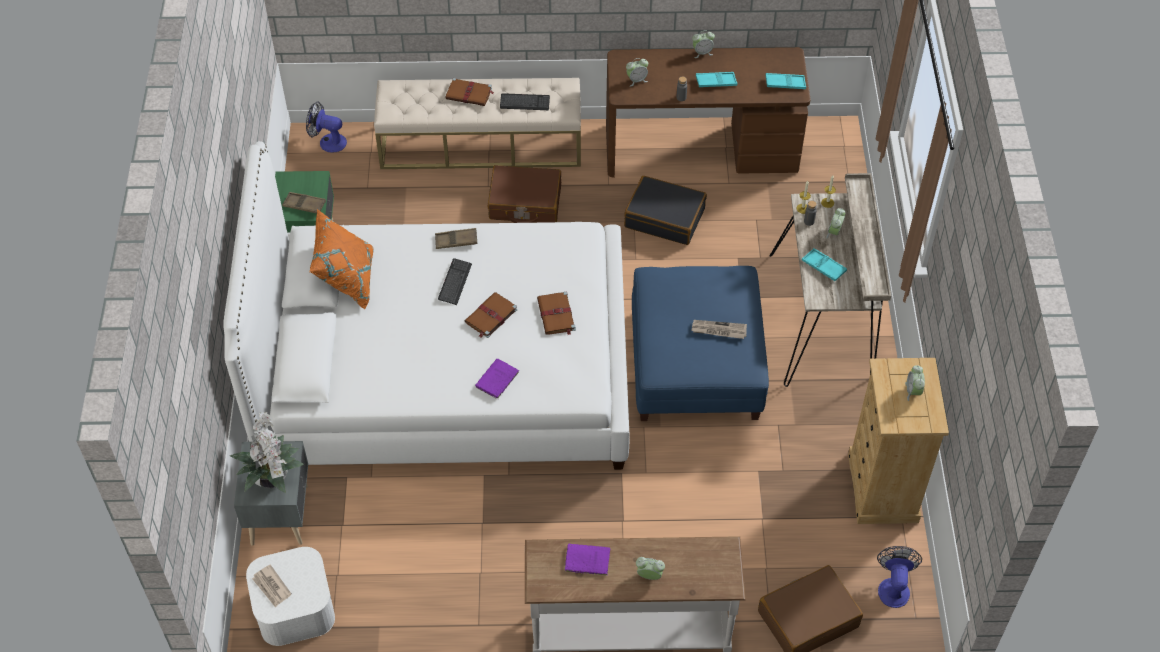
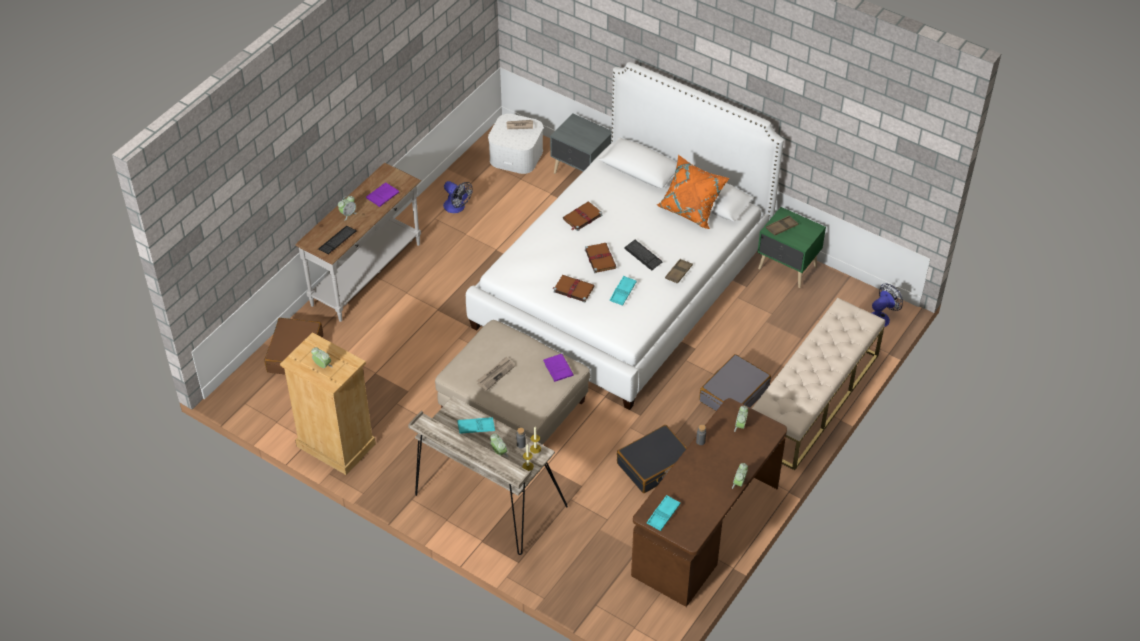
camera: 125 degrees right, 5 degrees down
(272, 478) = (576, 133): potted plant -> none
(469, 94) = (828, 359): brown book -> brown book (582, 217)
(496, 380) = (548, 237): purple book -> purple book (557, 368)
(524, 103) = (794, 386): keyboard -> keyboard (337, 241)
(525, 203) = (733, 394): brown suitcase -> grey suitcase
(695, 364) = (514, 407): blue ottoman -> beige ottoman
(716, 82) = (700, 472): turquoise tray -> turquoise tray (623, 292)
(893, 587) = (272, 405): fan -> fan (457, 207)

